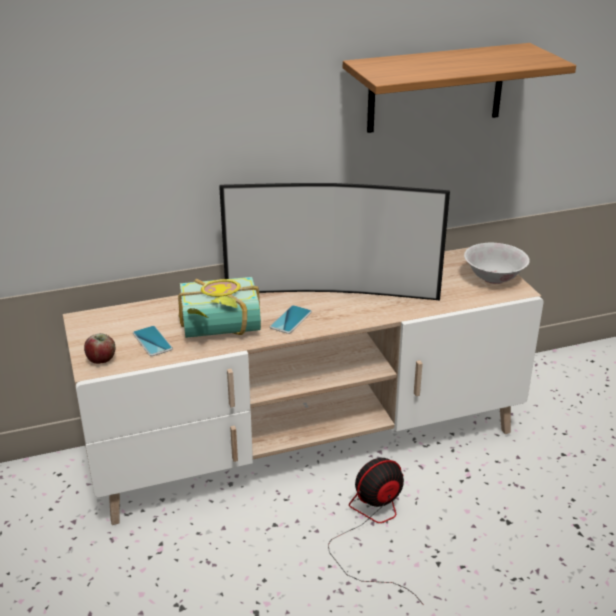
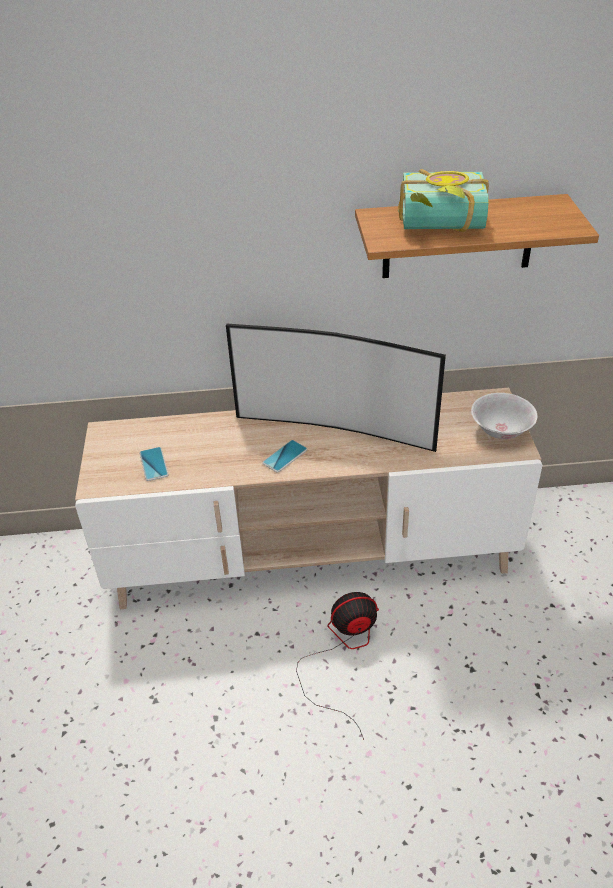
camera: 15 degrees right, 10 degrees up
(102, 360) = (104, 479): apple -> none
(221, 331) = (218, 460): book -> book (442, 227)

